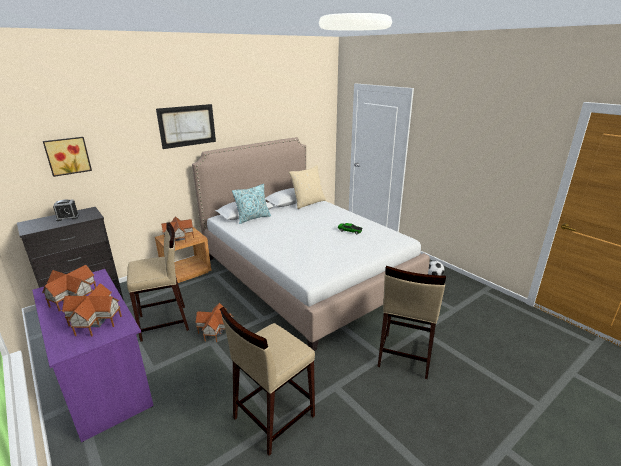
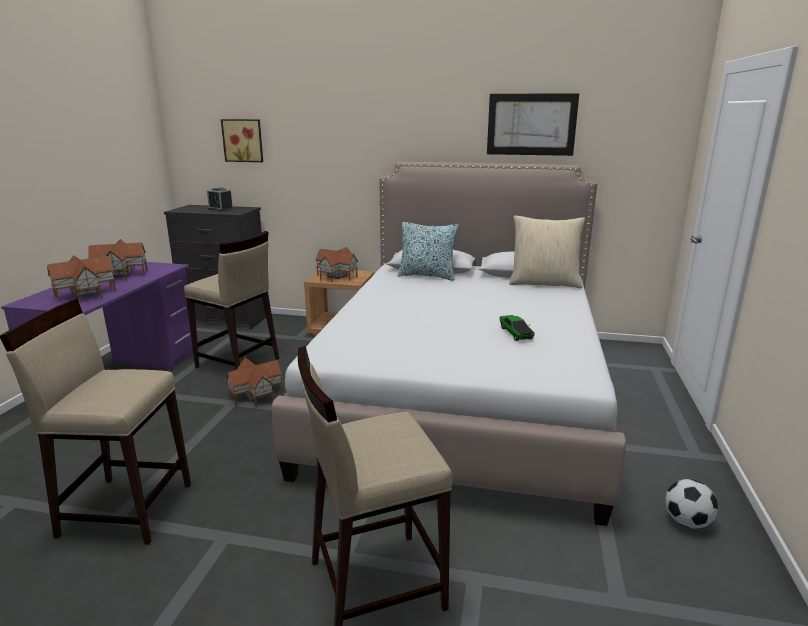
camera: 50 degrees right, 5 degrees down
(187, 126) = (386, 121): picture -> picture (531, 124)

